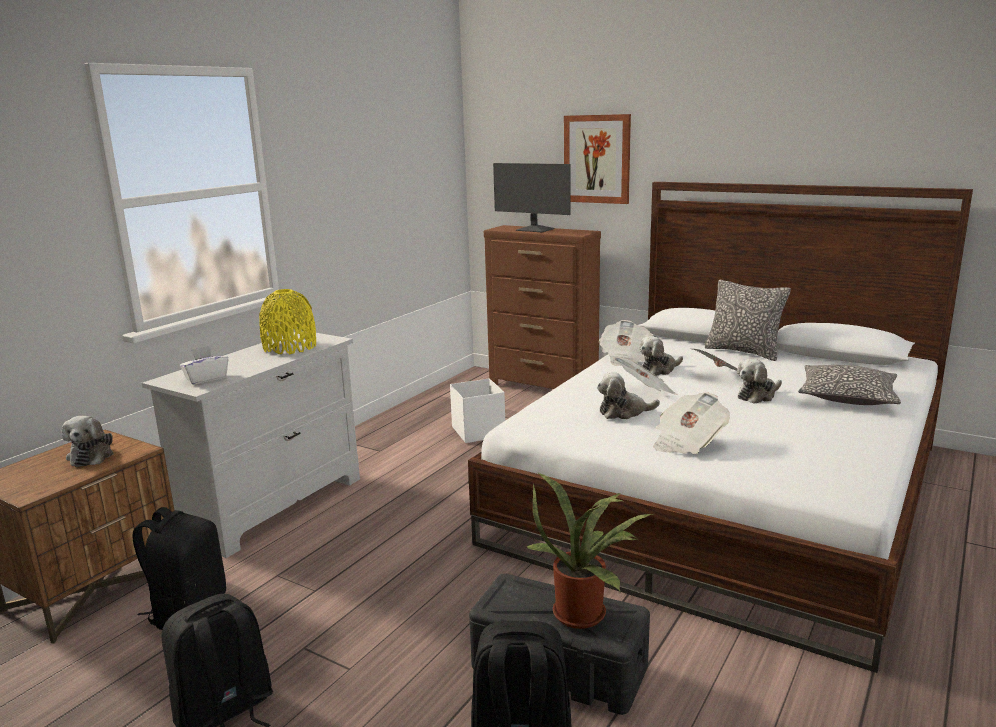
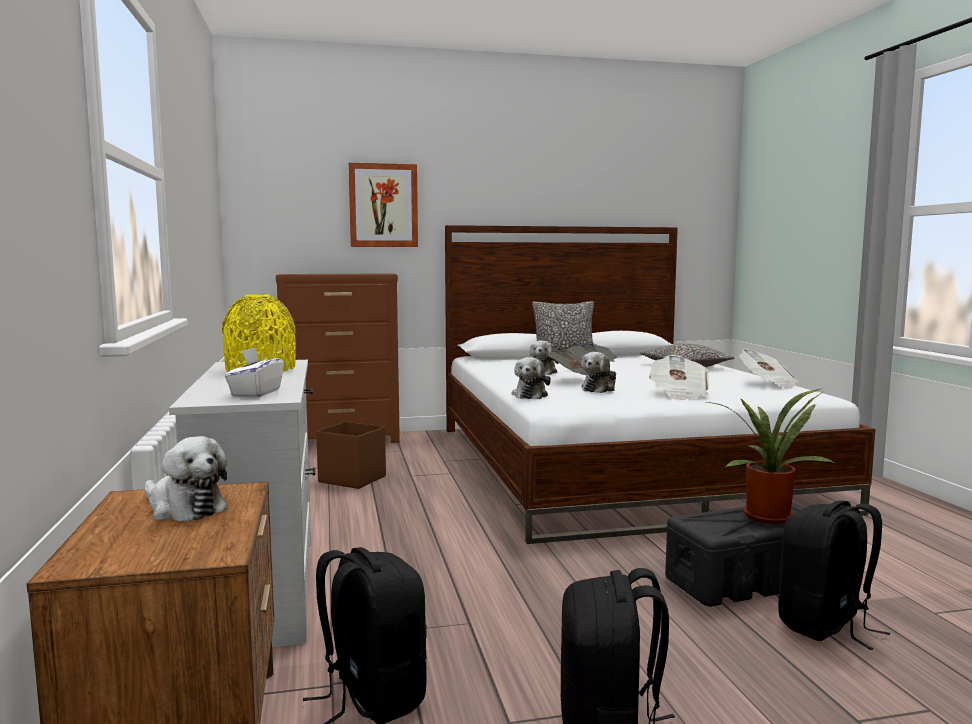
camera: 45 degrees left, 10 degrees down
(478, 431) = (352, 479): white storage box -> brown storage box
(534, 230) = (330, 273): monitor -> none
(624, 357) = (498, 370): newspaper -> newspaper (768, 384)
(757, 395) = (642, 372): plush toy -> plush toy (530, 395)

